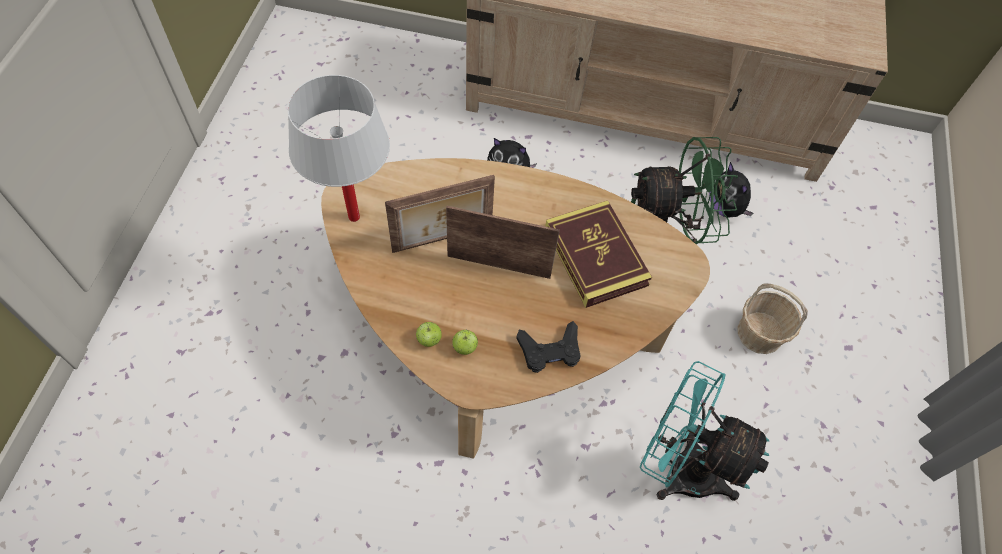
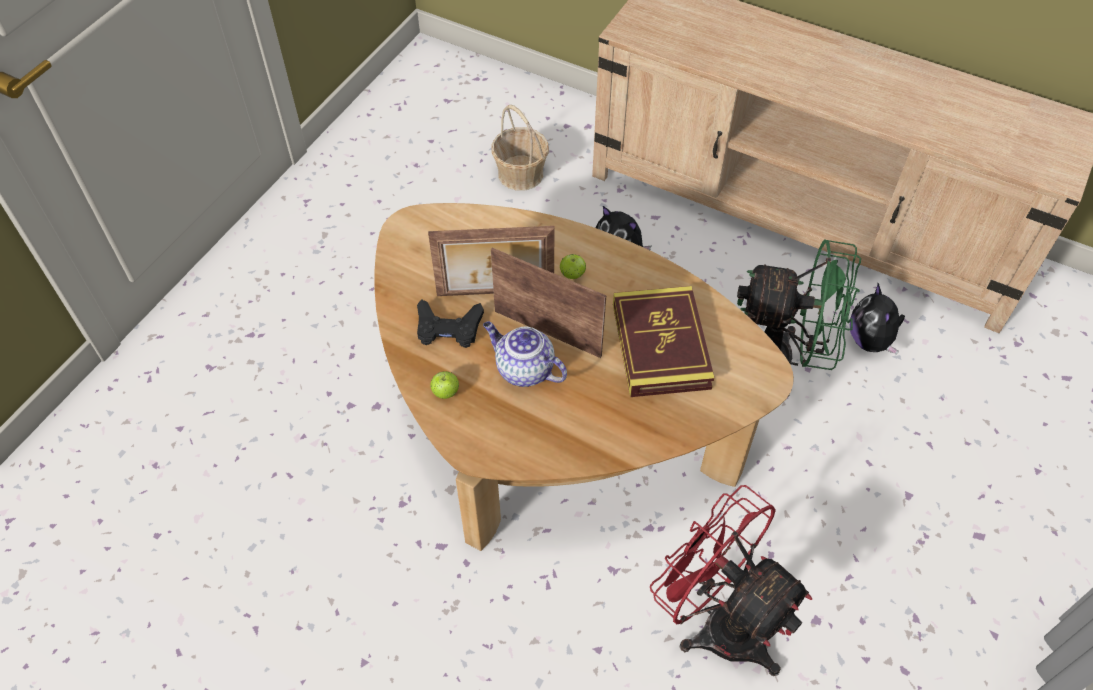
camera: 20 degrees right, 5 degrees down
(354, 217) = (409, 251): white table lamp -> none
(465, 347) = (481, 409): apple -> apple (572, 275)
(489, 303) = (523, 369): none -> teapot
(550, 350) = (574, 433): black game controller -> black game controller (448, 328)
(680, 467) = (718, 621): turquoise fan -> red fan
(760, 333) = (868, 493): basket -> basket (520, 174)

